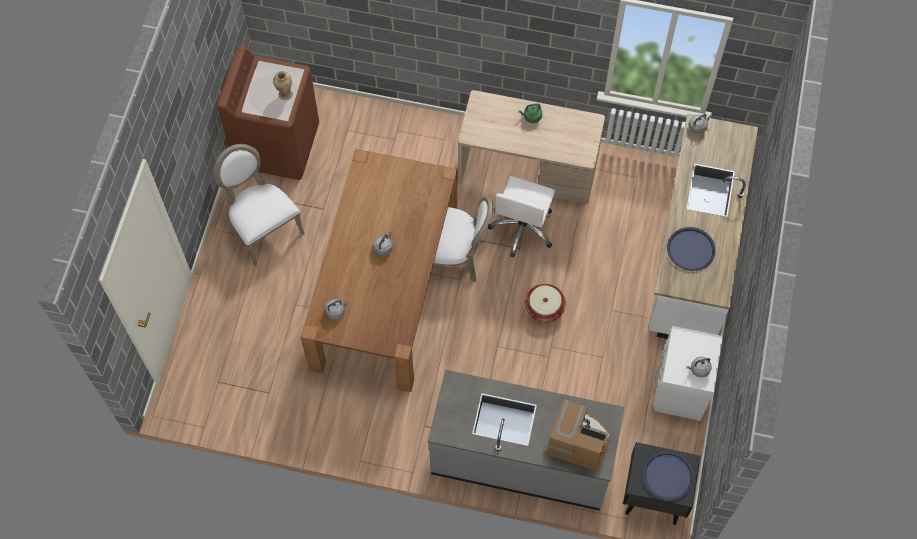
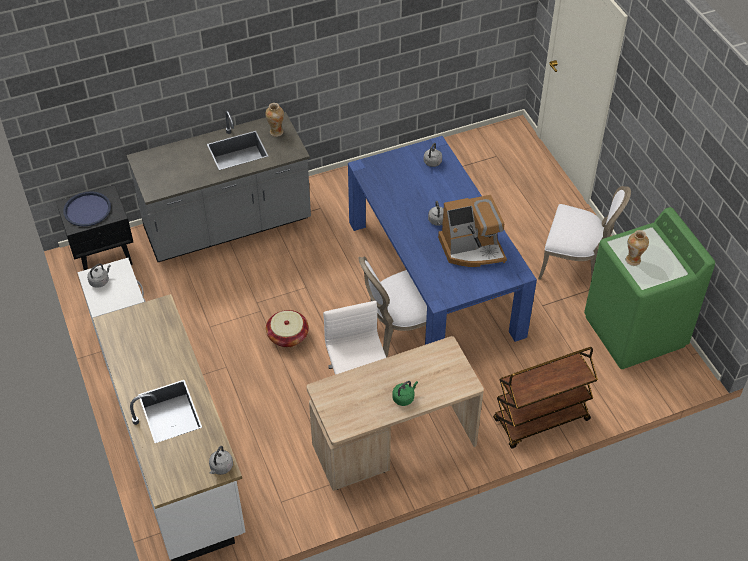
camera: 145 degrees right, 15 degrees down
(277, 145) = (635, 331): brown washing machine -> green washing machine
(385, 288) = (434, 277): brown dining table -> blue dining table
(411, 123) = (541, 421): none -> brown cart
(454, 419) = (276, 132): none -> vase
(577, 439) = (169, 165): coffee machine -> coffee machine (472, 249)
(690, 249) = (158, 345): blue tray -> none

